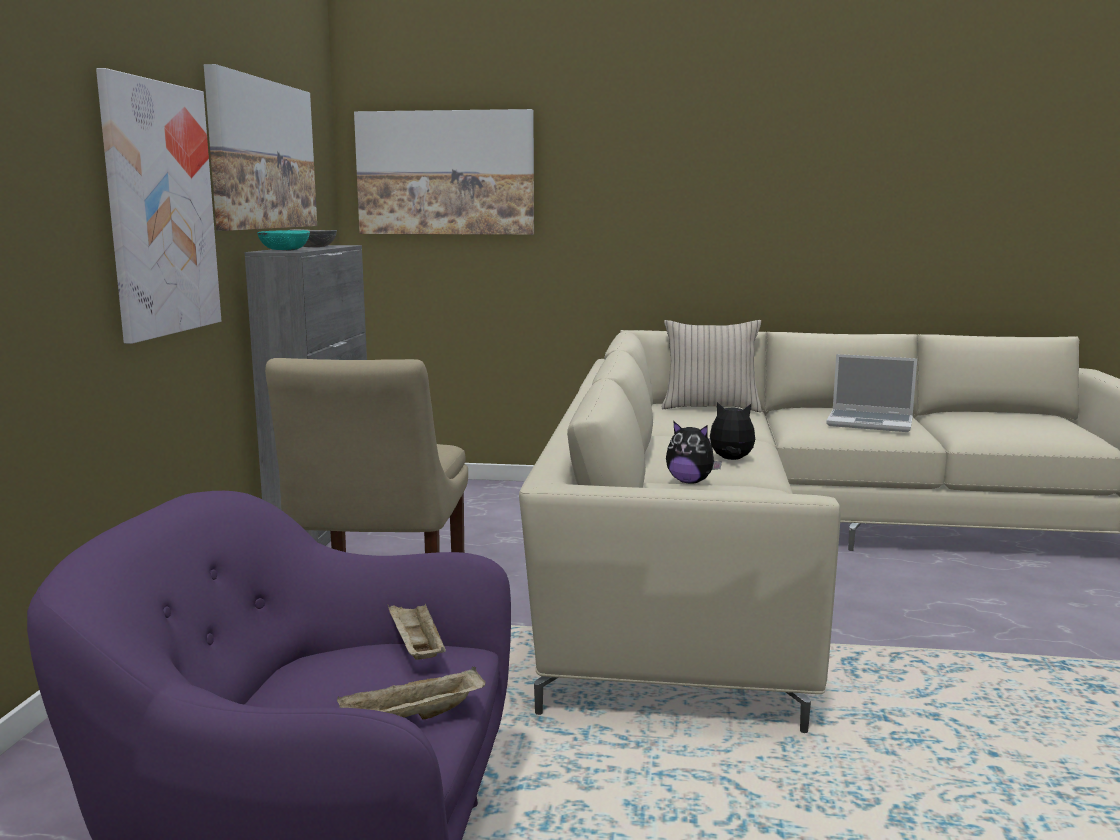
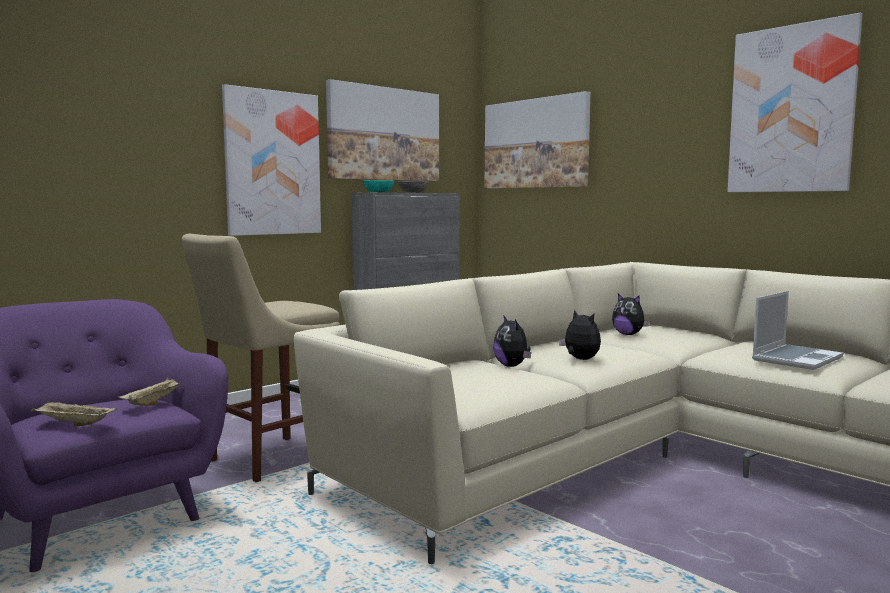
camera: 40 degrees right, 5 degrees down
(682, 420) = (628, 334): none -> plush toy
(710, 407) = (679, 331): beige pillow -> none
(792, 157) = (791, 109): none -> picture
(871, 423) = (796, 359): laptop -> laptop turned 105 degrees counterclockwise

